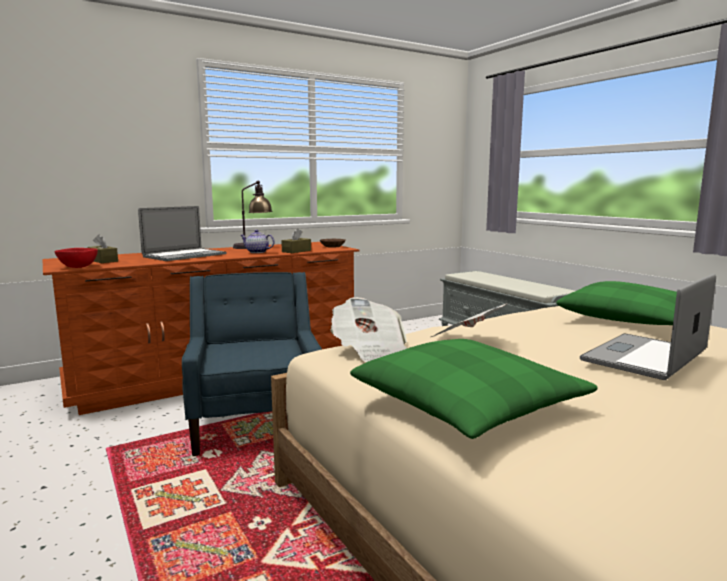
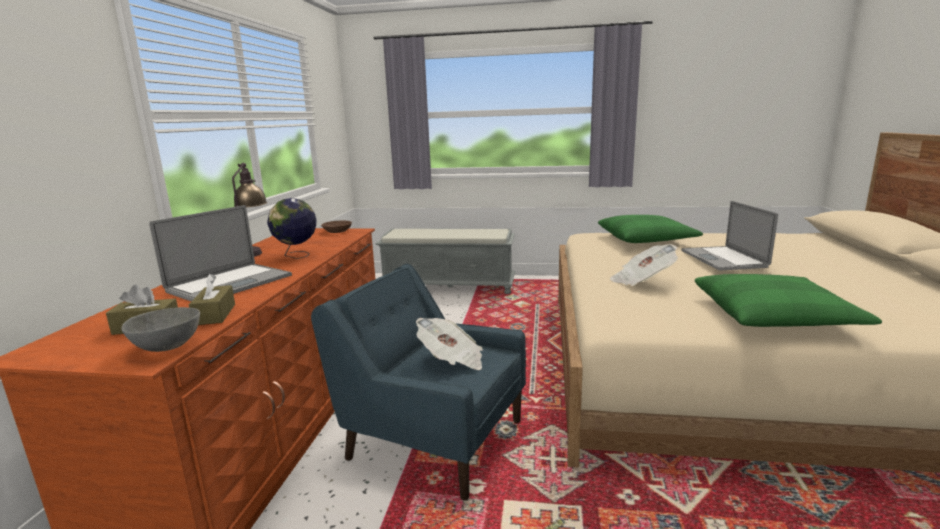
camera: 50 degrees left, 5 degrees up
(77, 267) = (168, 347): red bowl -> grey bowl
(185, 255) = (230, 283): laptop -> laptop turned 45 degrees clockwise
(256, 252) = (296, 256): teapot -> globe
(296, 251) = (332, 244): brown tissue box -> brown tissue box (215, 314)
(369, 350) = (629, 310): newspaper -> newspaper (452, 360)

